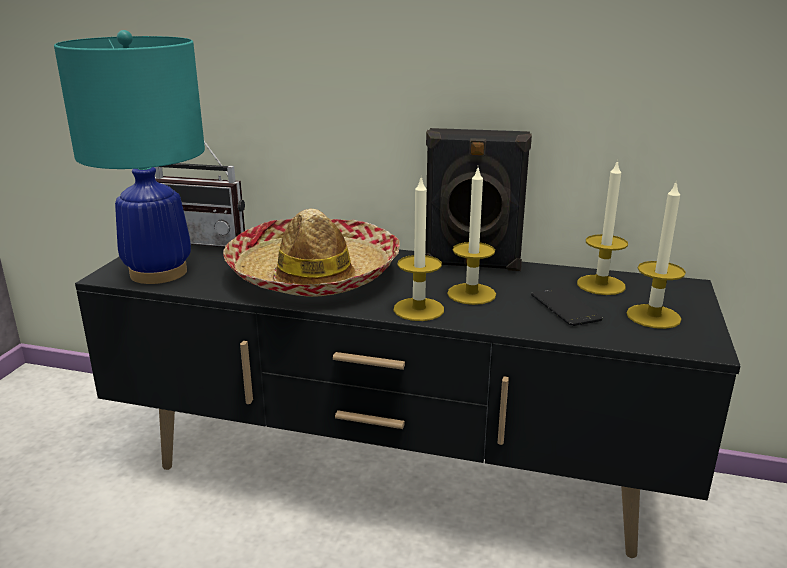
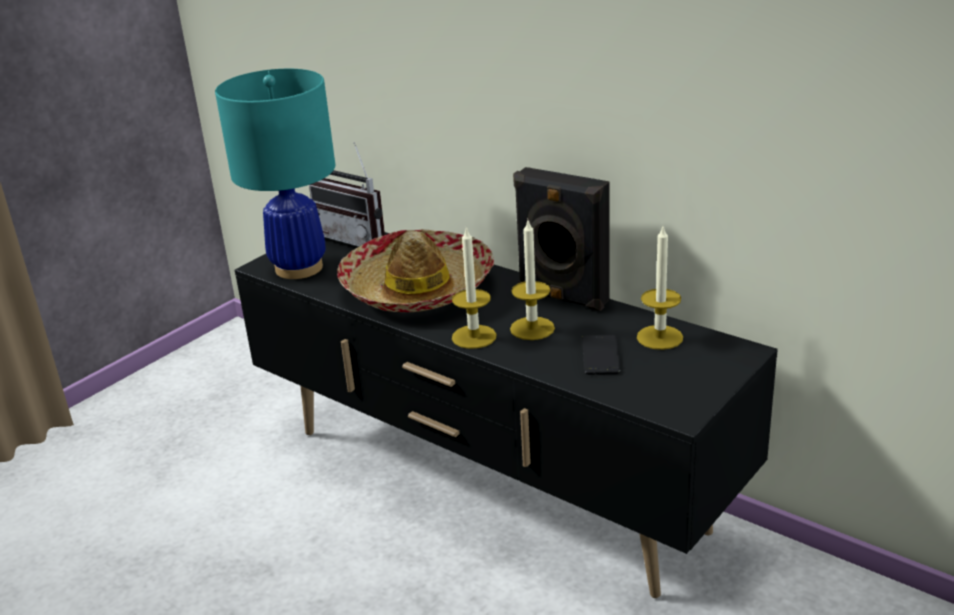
camera: 25 degrees right, 5 degrees up
(653, 316) = (671, 377): candle -> none

